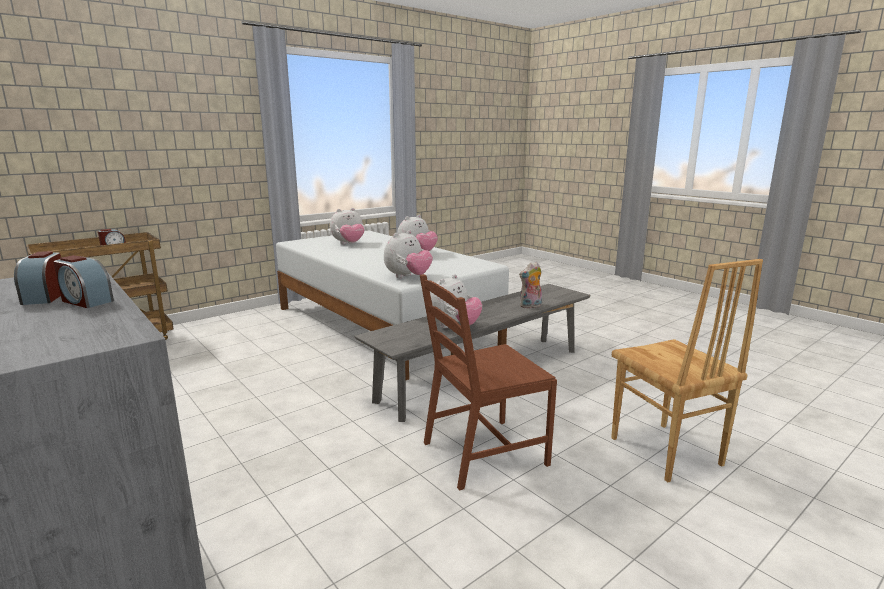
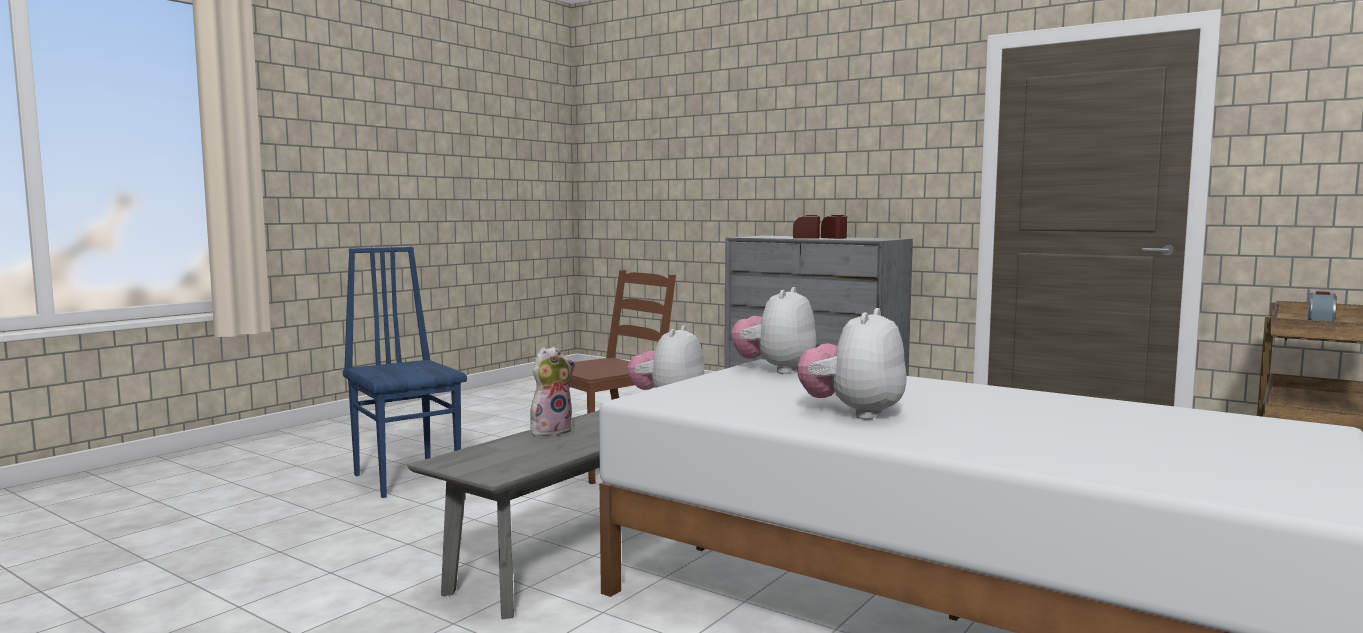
camera: 165 degrees right, 10 degrees down
(349, 244) = (1130, 433): plush toy -> none
(664, 452) = (408, 478): brown chair -> blue chair

